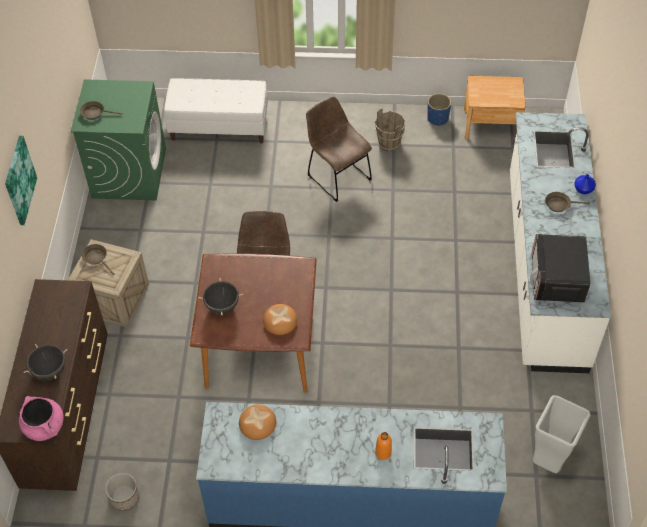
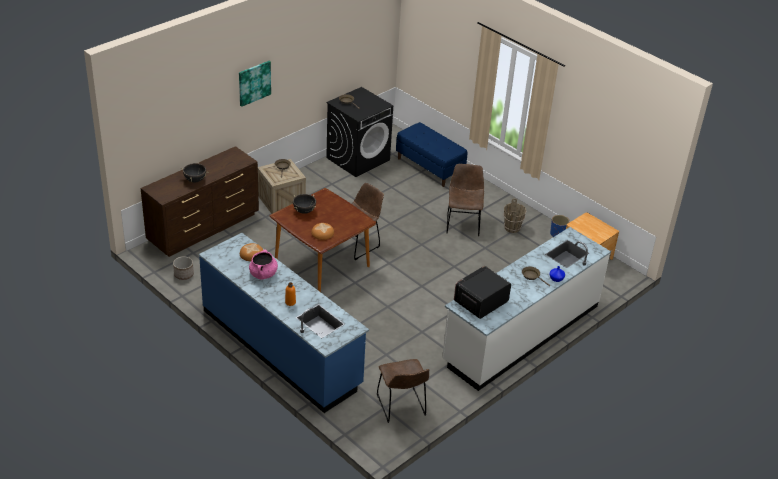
camera: 40 degrees right, 15 degrees down
(44, 426) = (166, 196): pink cooking pot -> pink cooking pot (263, 274)
(129, 172) = (358, 158): green washing machine -> black washing machine
(219, 127) = (430, 167): white bench -> blue bench
(550, 459) = (402, 407): grey trash can -> brown chair

